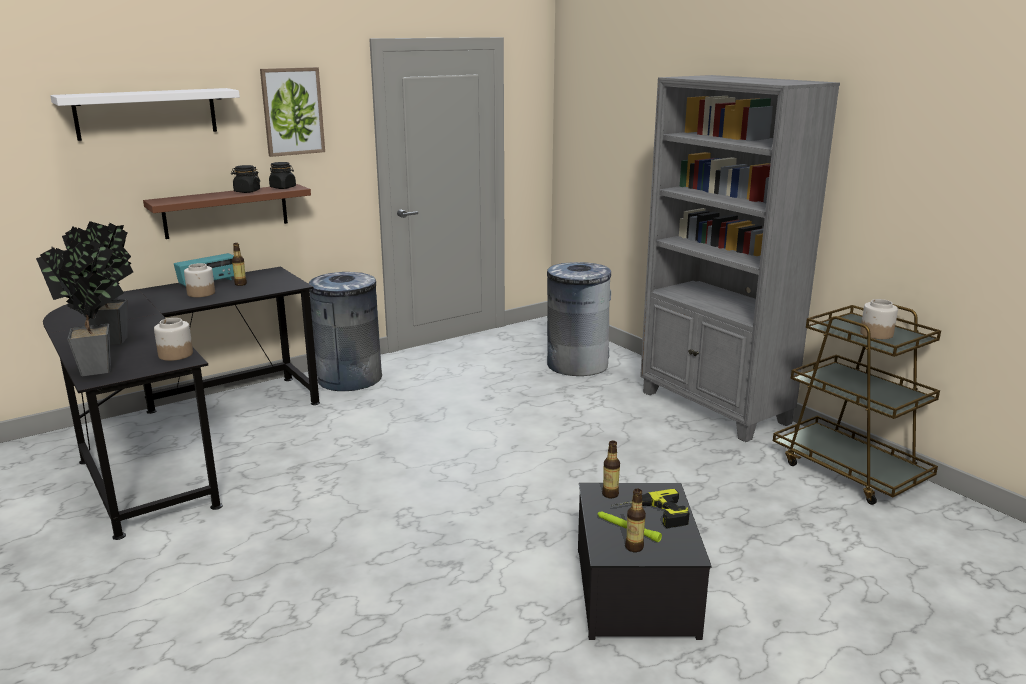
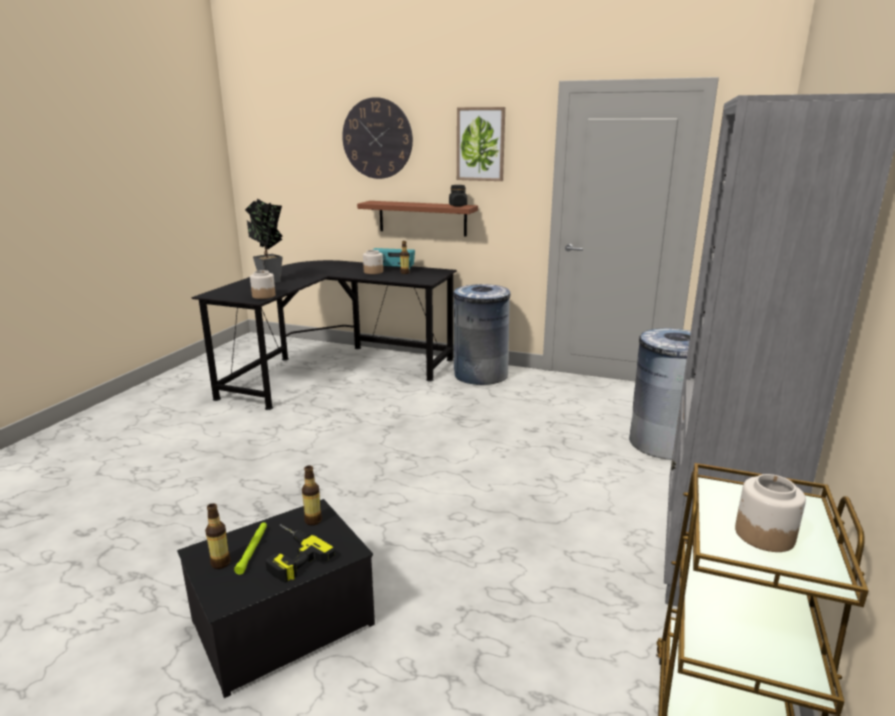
camera: 55 degrees right, 0 degrees up
(102, 370) = (224, 292): potted plant -> none
(146, 113) = (377, 138): white shelf -> wall clock
(247, 191) = (430, 204): black jar -> none

